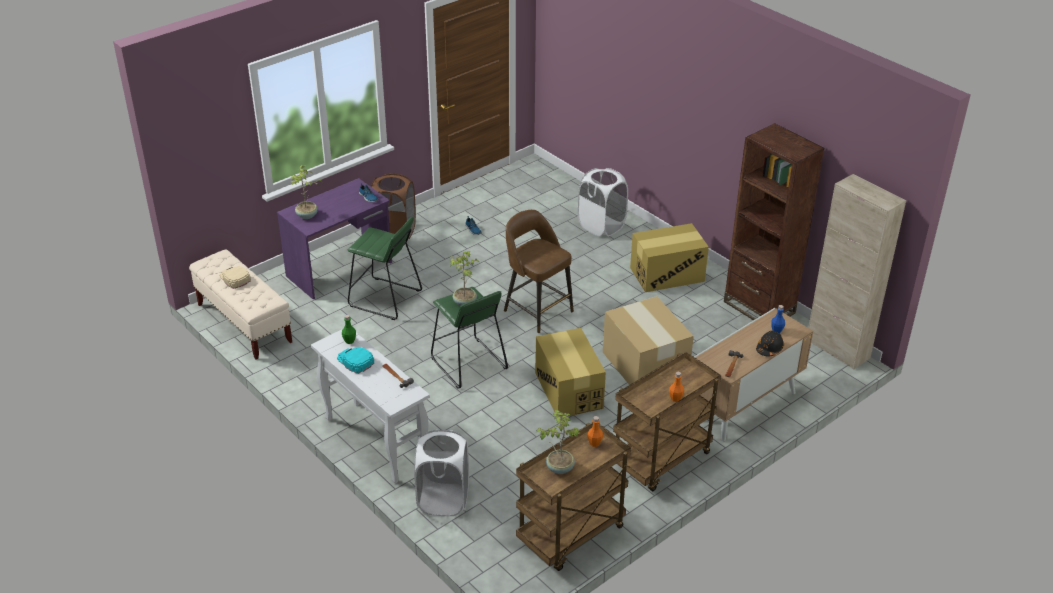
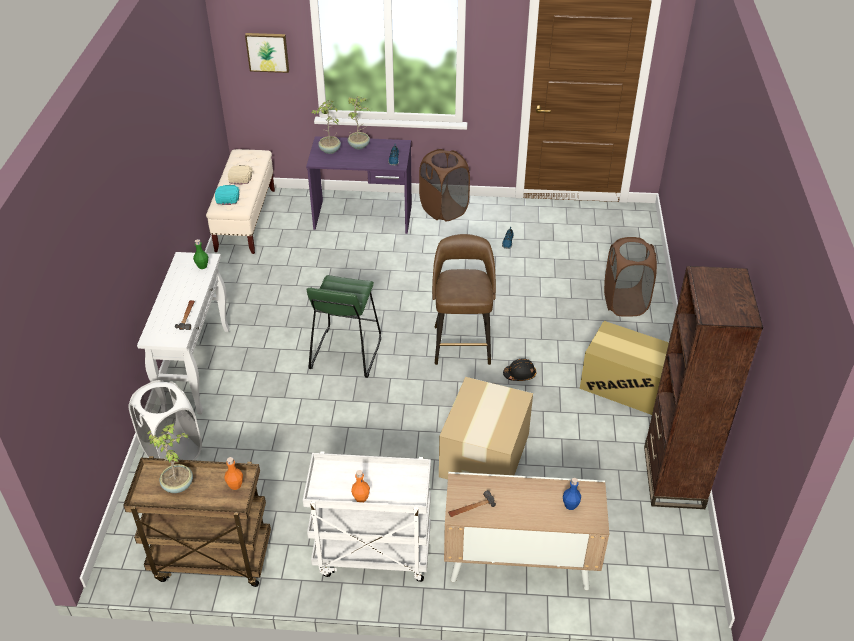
camera: 45 degrees right, 5 degrees up
(216, 147) = (267, 51): none -> picture
(355, 361) = (181, 284): turquoise cap -> turquoise cap (227, 196)
(385, 299) = (361, 260): green stool -> none
(465, 302) = (344, 291): potted plant -> potted plant (359, 146)
(568, 390) = (388, 431): cardboard box -> none
(601, 226) = (625, 302): white laundry basket -> brown laundry basket
(661, 461) = (371, 555): brown cart -> white cart
(769, 348) = (535, 518): black hard hat -> black hard hat (520, 374)
(837, 349) = (699, 579): beige cabinet -> none

